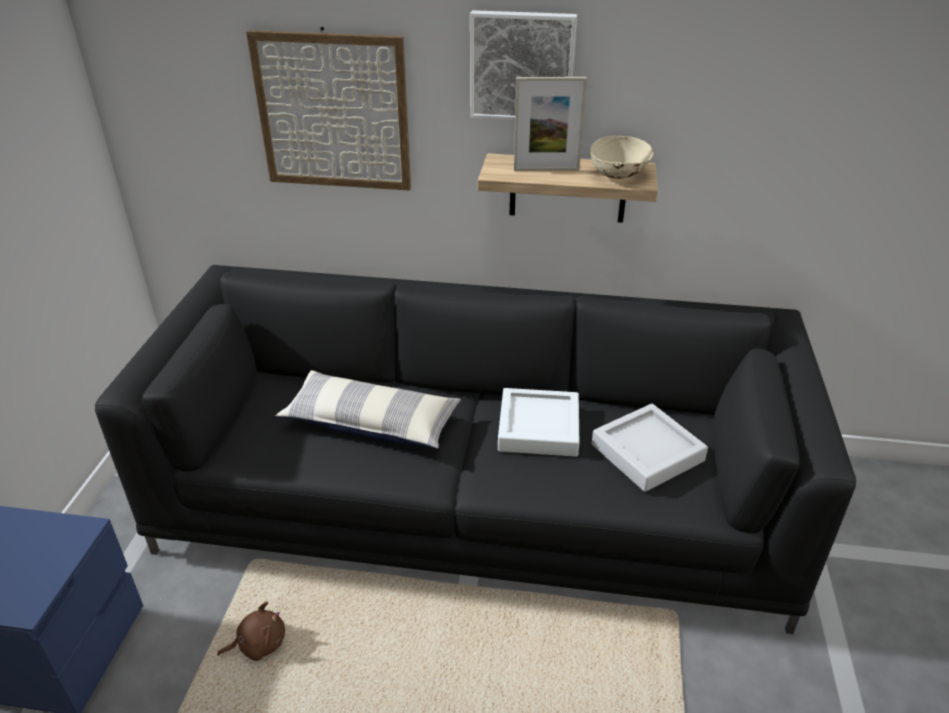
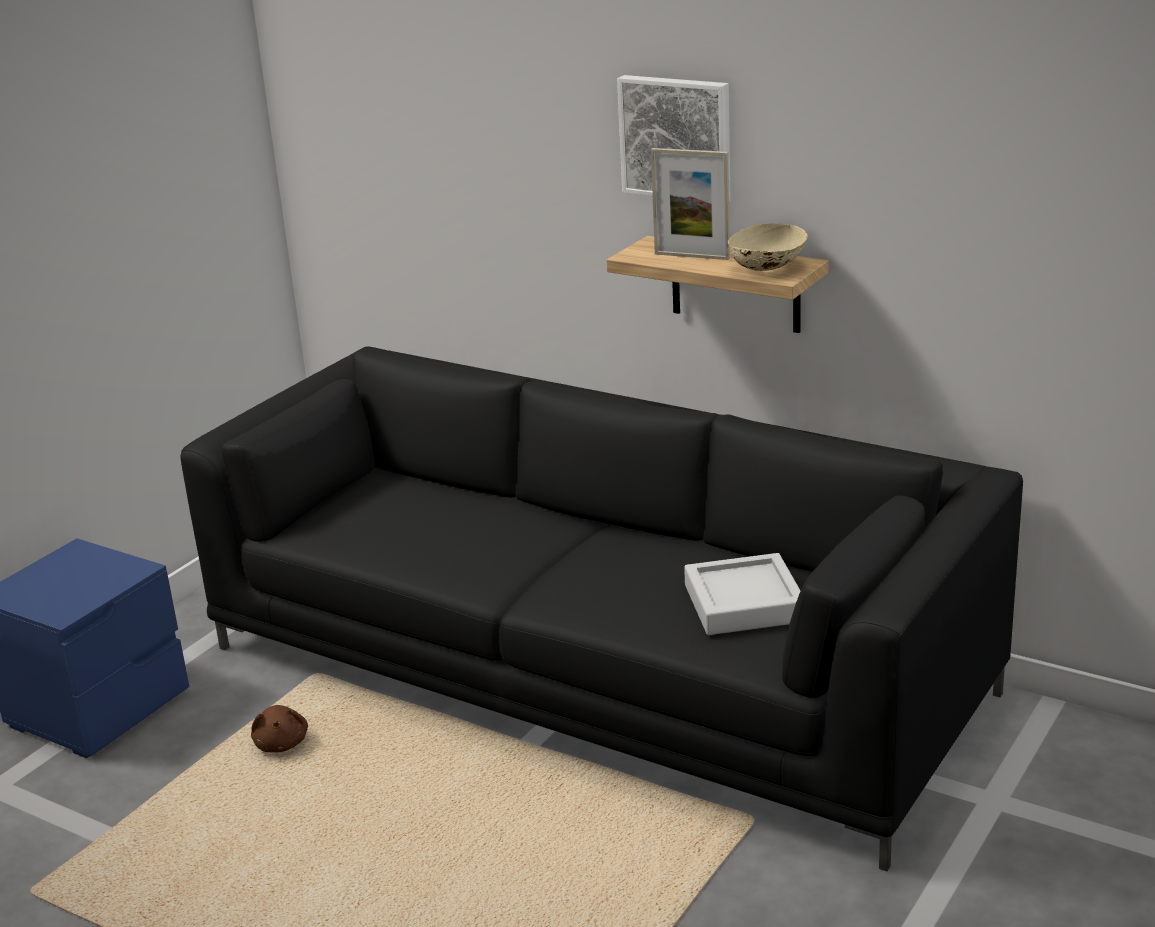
camera: 25 degrees right, 10 degrees down
(259, 644) = (282, 743): brown plush toy -> brown plush toy turned 75 degrees clockwise
(333, 109) = (491, 175): picture -> none
(371, 422) = (460, 528): pillow -> none
(538, 428) = (638, 562): white tray -> none

